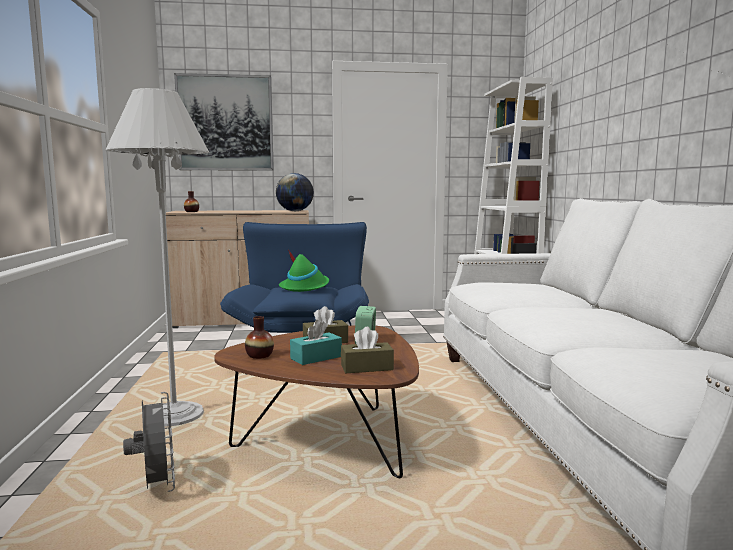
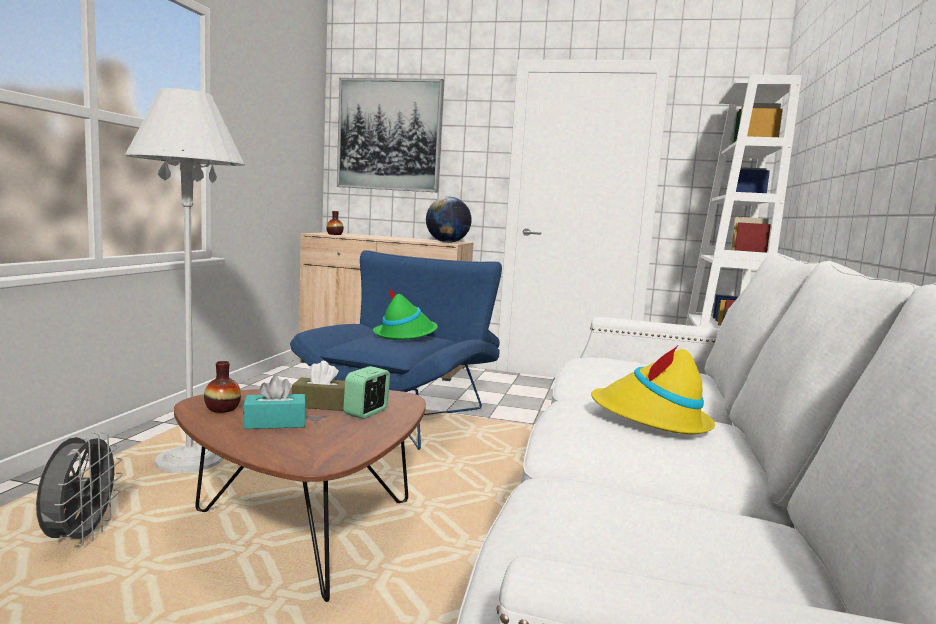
camera: 20 degrees right, 0 degrees up
(367, 367) = (306, 447): brown tissue box -> none
(573, 311) = (650, 420): none -> yellow hat

